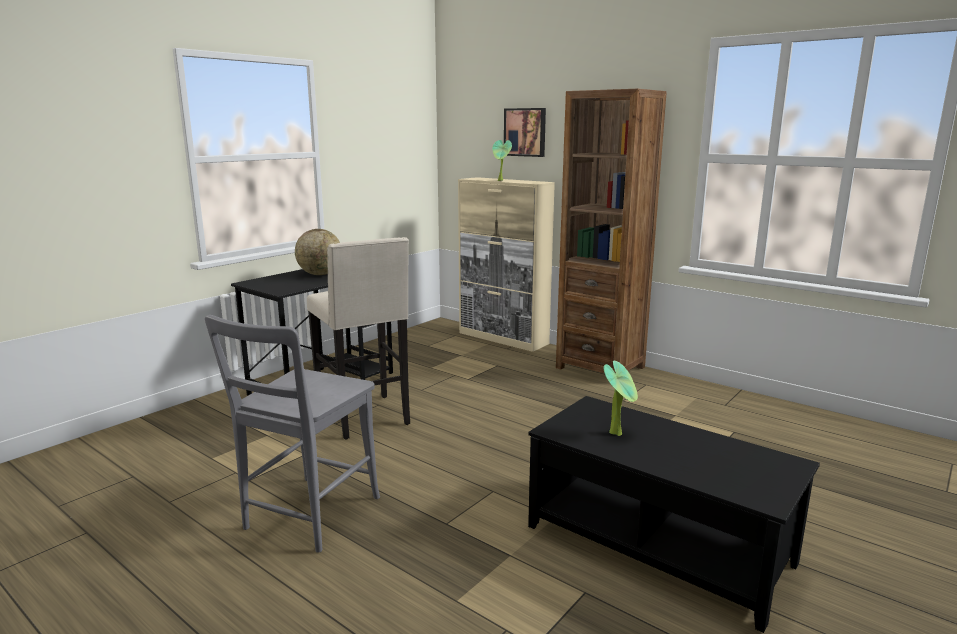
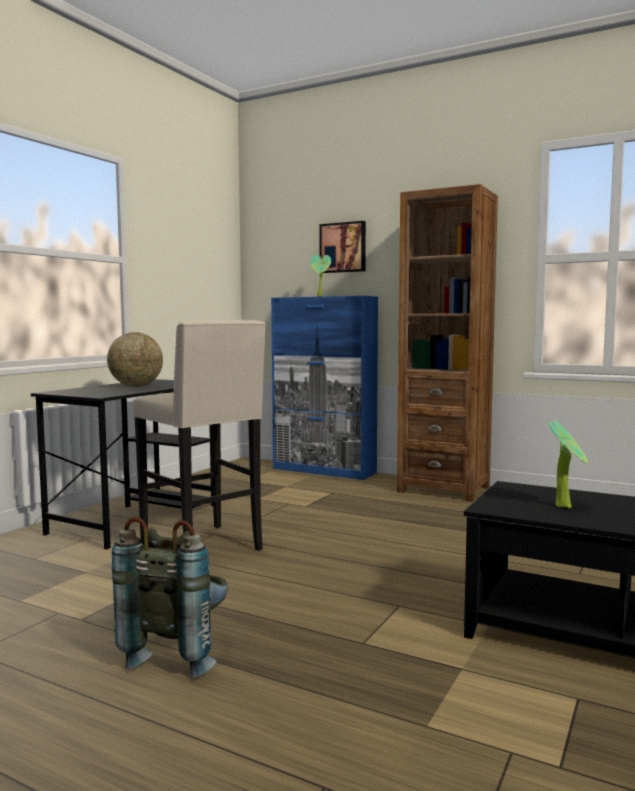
camera: 10 degrees left, 10 degrees down
(308, 516) = (179, 652): grey chair -> grey backpack
(503, 338) = (324, 471): beige cabinet -> blue cabinet

